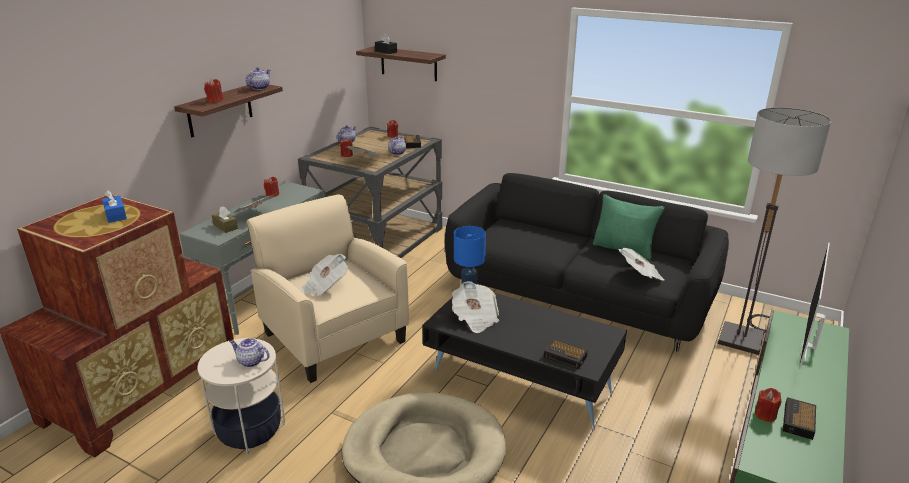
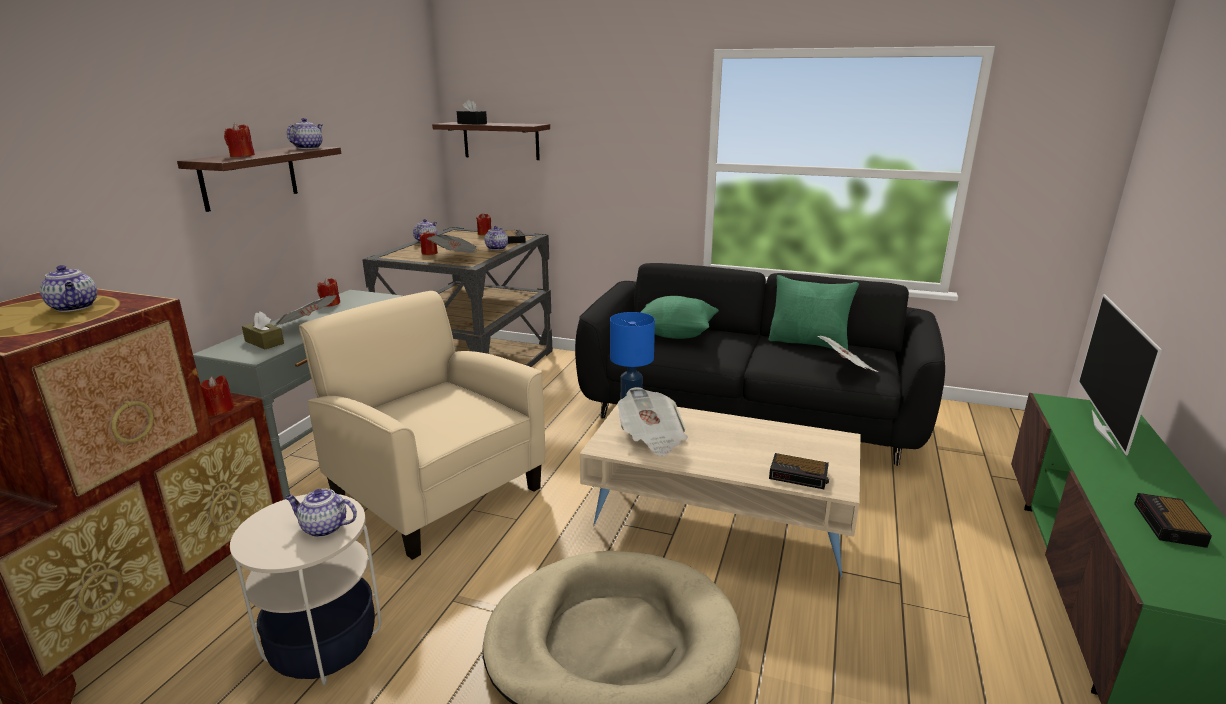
camera: 10 degrees left, 5 degrees down
(115, 215) = (75, 307): blue tissue box -> teapot
(325, 286) = (423, 414): newspaper -> none
(521, 384) = (718, 528): black coffee table -> beige coffee table
(522, 233) = (675, 334): none -> green pillow
(748, 335) = (970, 439): floor lamp -> none
(765, 415) = (1120, 521): red candle -> red candle (219, 410)

